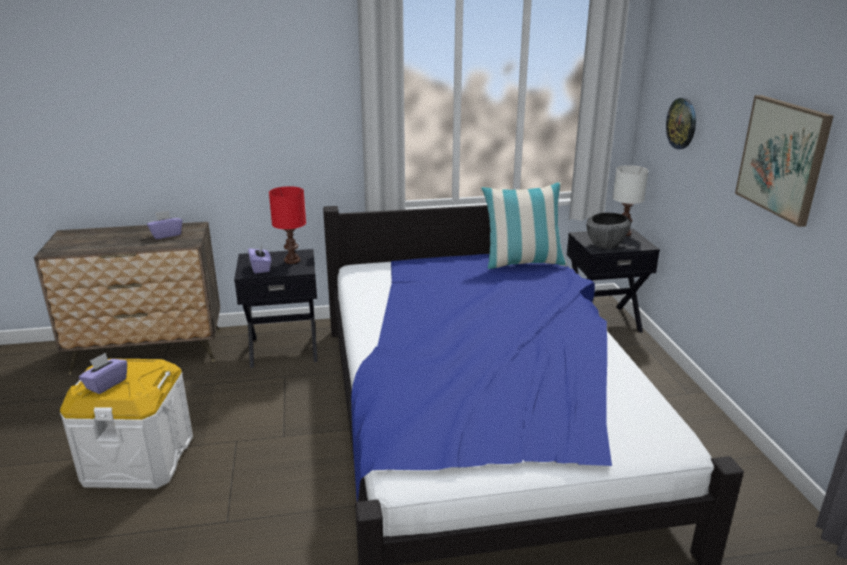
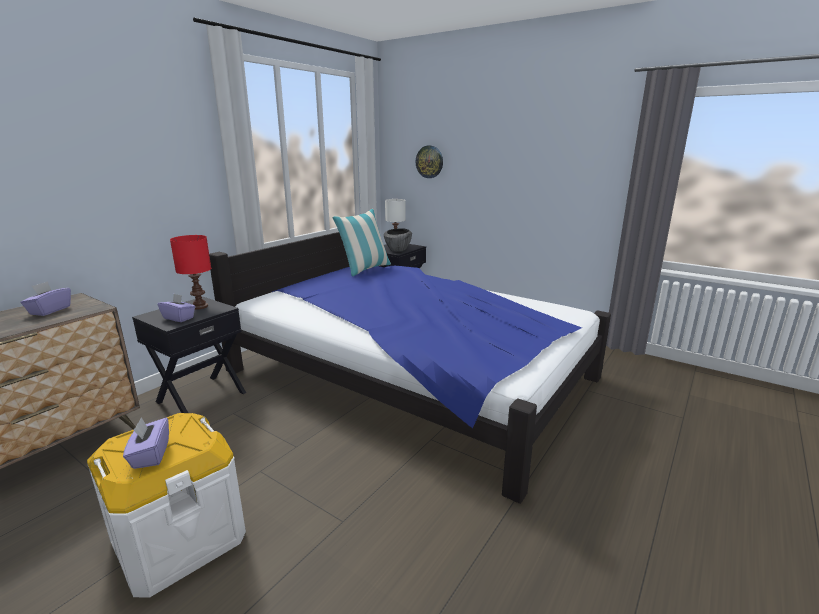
camera: 45 degrees left, 5 degrees down
(782, 158) = (522, 161): picture -> none

